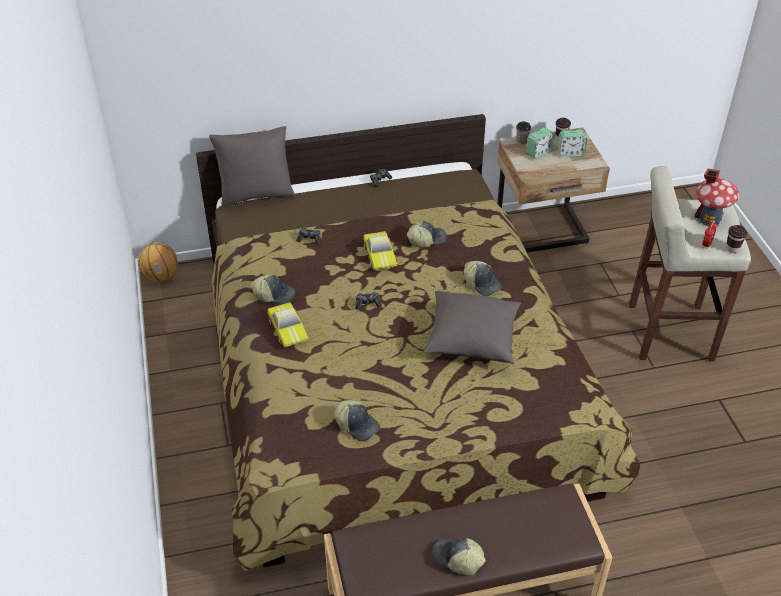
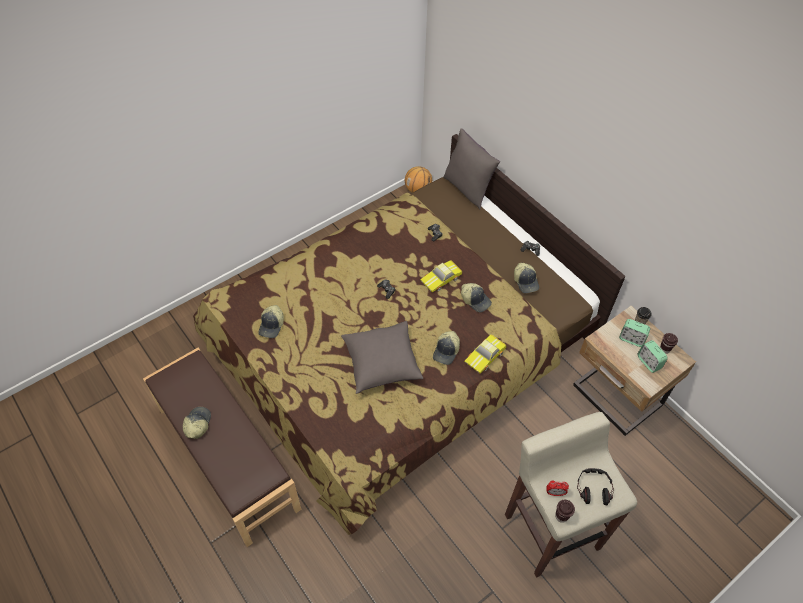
camera: 65 degrees right, 10 degrees up
(274, 294) = (369, 237): cap -> cap (526, 281)
(289, 329) = (341, 257): toy car -> toy car (485, 357)
(710, 219) = (593, 488): toy house -> headphones

